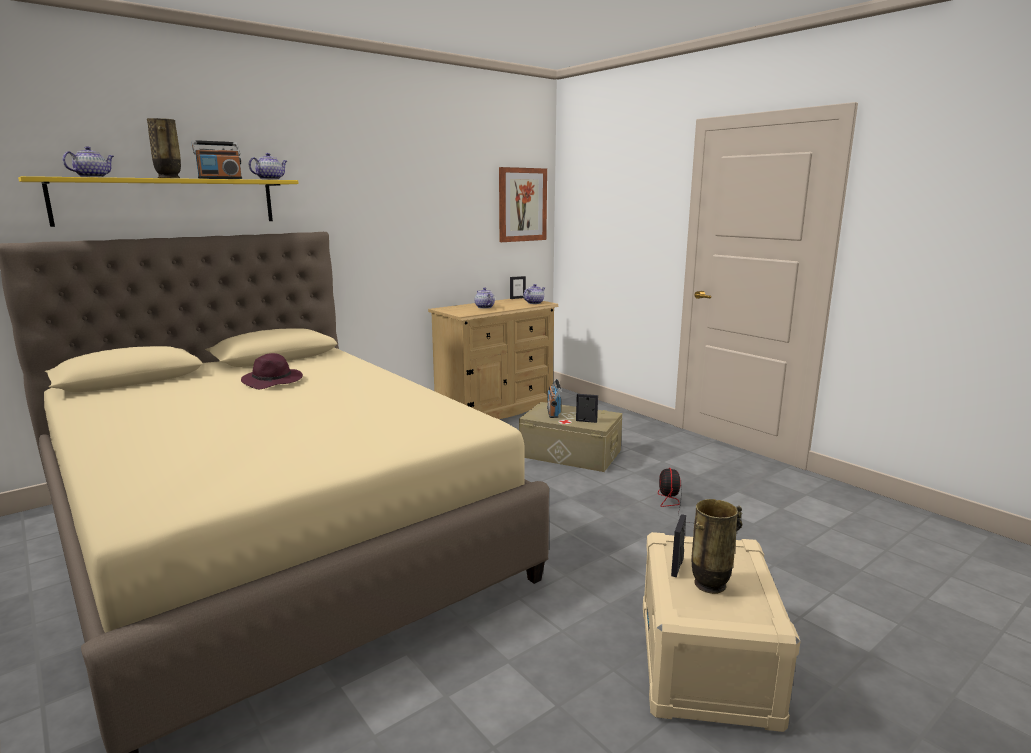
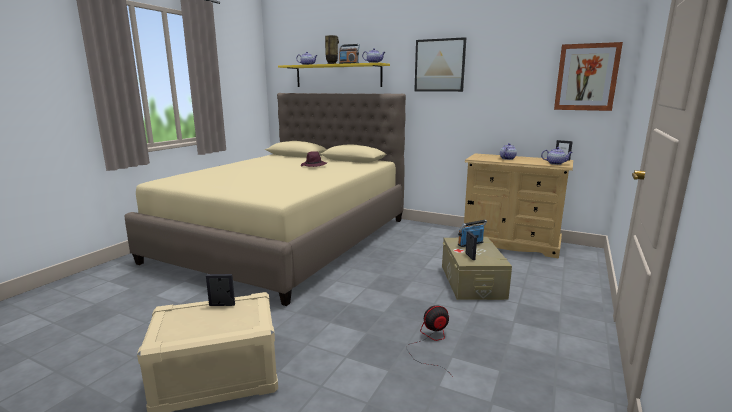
camera: 65 degrees right, 0 degrees up
(365, 186) = (439, 65): none -> picture
(710, 585) = (202, 318): vase -> none

